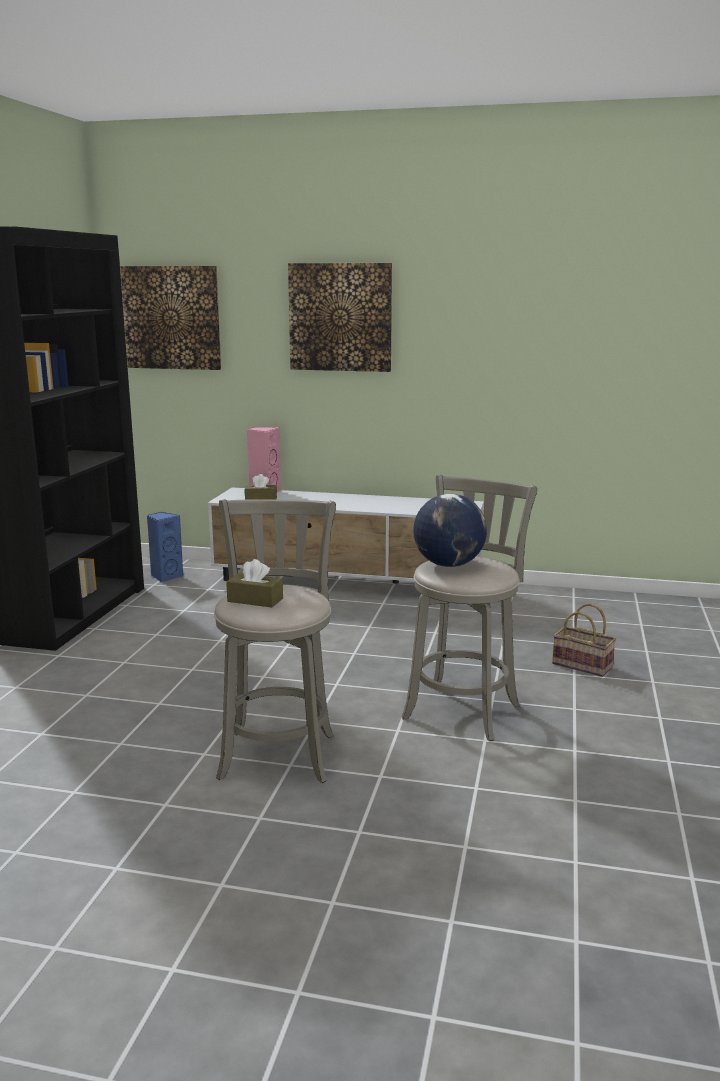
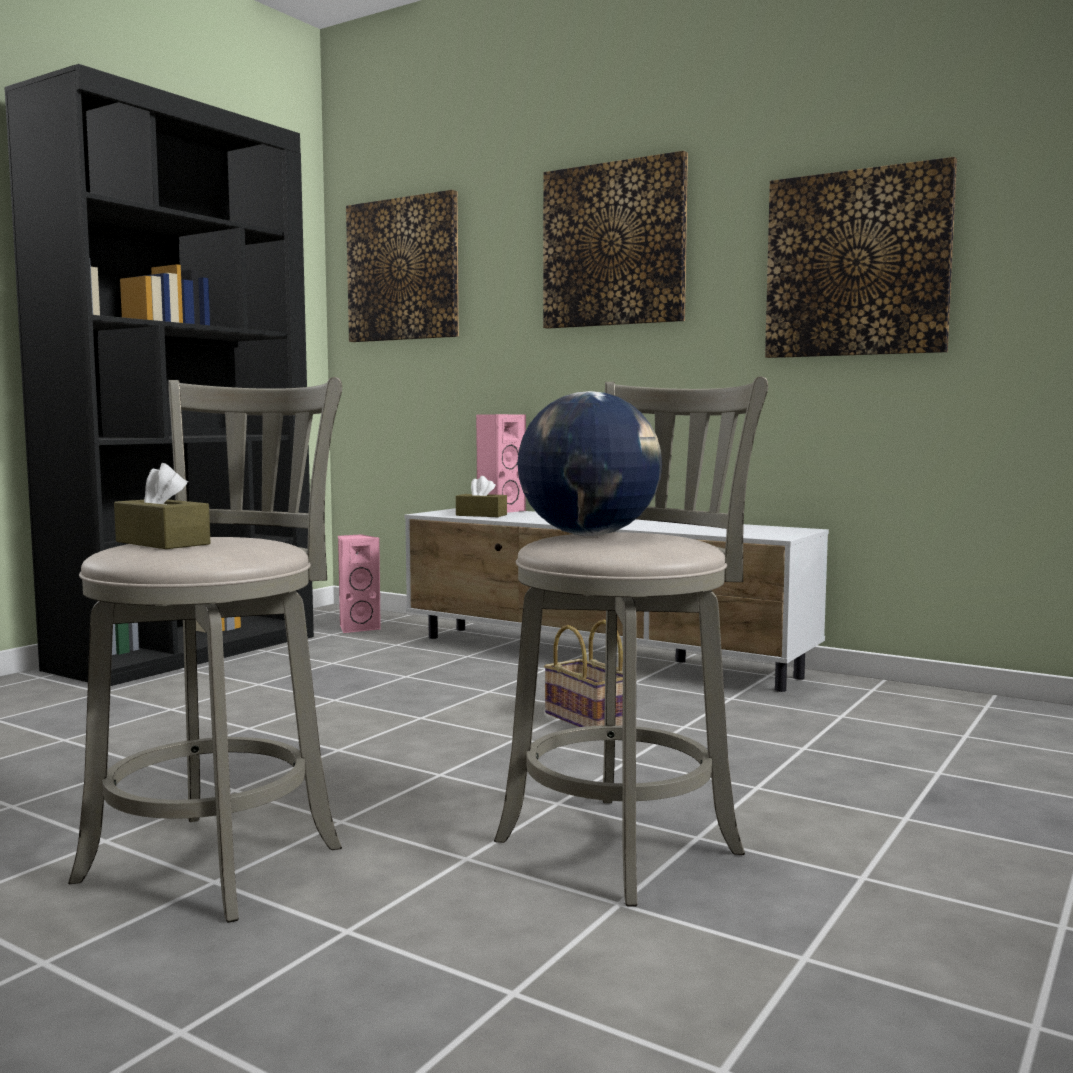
camera: 20 degrees right, 10 degrees down
(165, 576) = (357, 628): blue speaker -> pink speaker
(500, 345) = (857, 264): none -> picture
(584, 665) = (937, 807): basket -> basket (590, 720)

